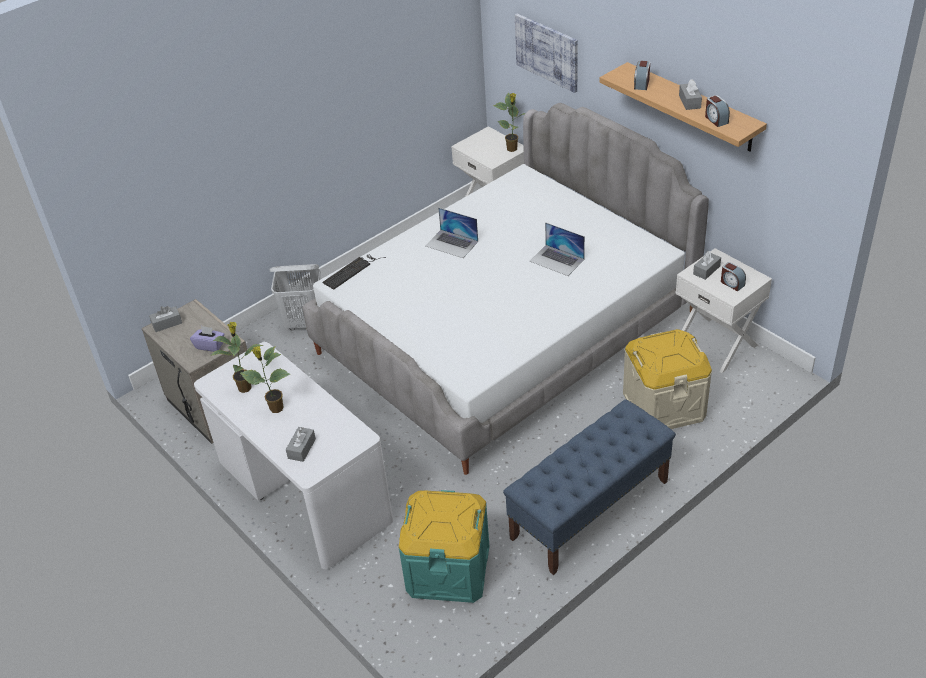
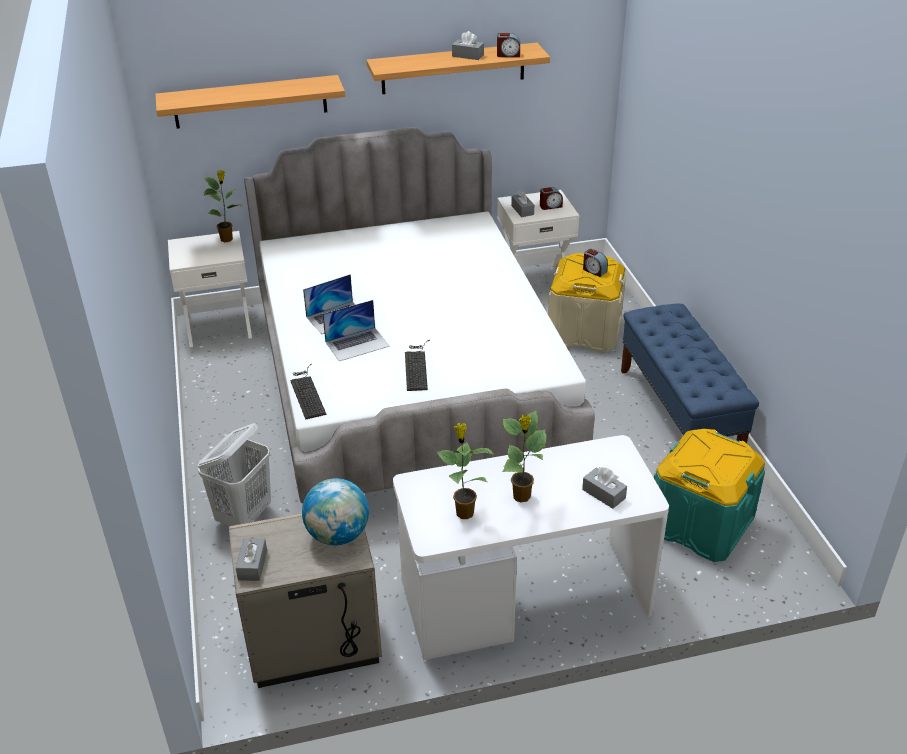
camera: 65 degrees left, 5 degrees down
(210, 345) = (338, 535): purple tissue box -> globe
(419, 306) = (416, 366): none -> keyboard
(547, 52) = (250, 102): picture -> shelf
(557, 260) = (431, 270): laptop -> laptop (357, 344)
(641, 84) = (412, 63): alarm clock -> alarm clock (594, 271)

